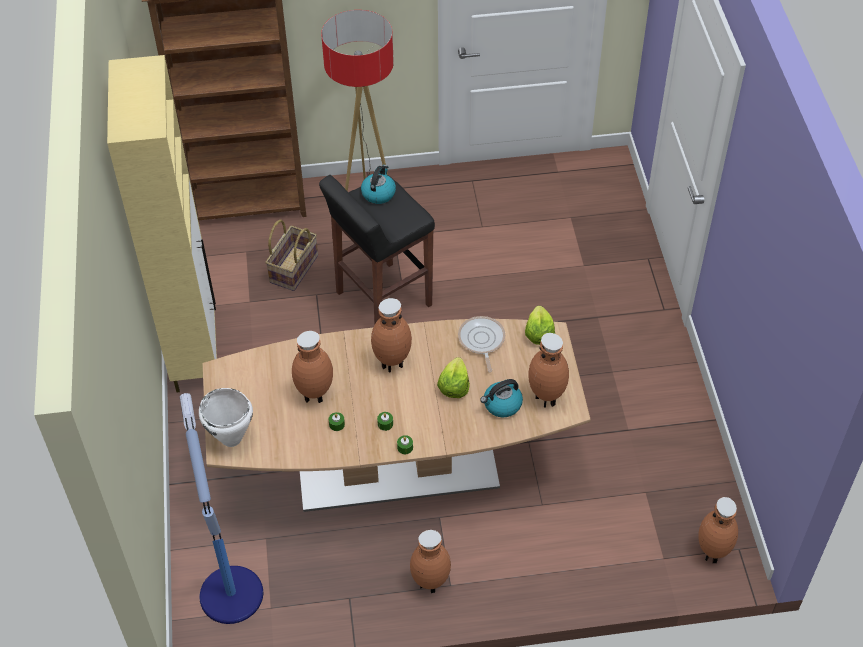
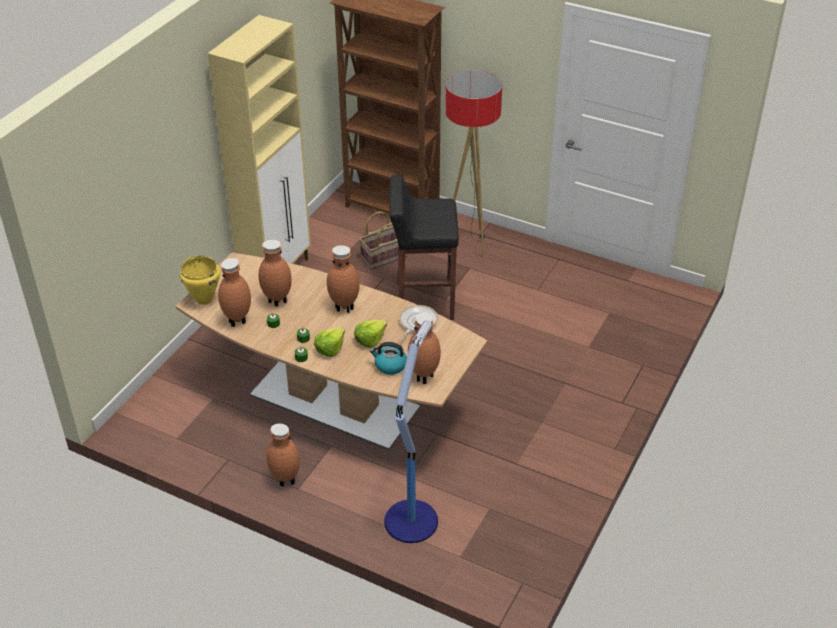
camera: 35 degrees right, 10 degrees down
(230, 592) = (162, 416): floor lamp -> floor lamp (411, 519)
(231, 439) = (204, 300): white cooking pot -> yellow cooking pot
(378, 193) = (435, 207): kettle -> none
(539, 334) = (460, 338): lettuce -> lettuce (330, 348)
(713, 553) = (499, 574): brown vase -> brown vase (238, 321)

